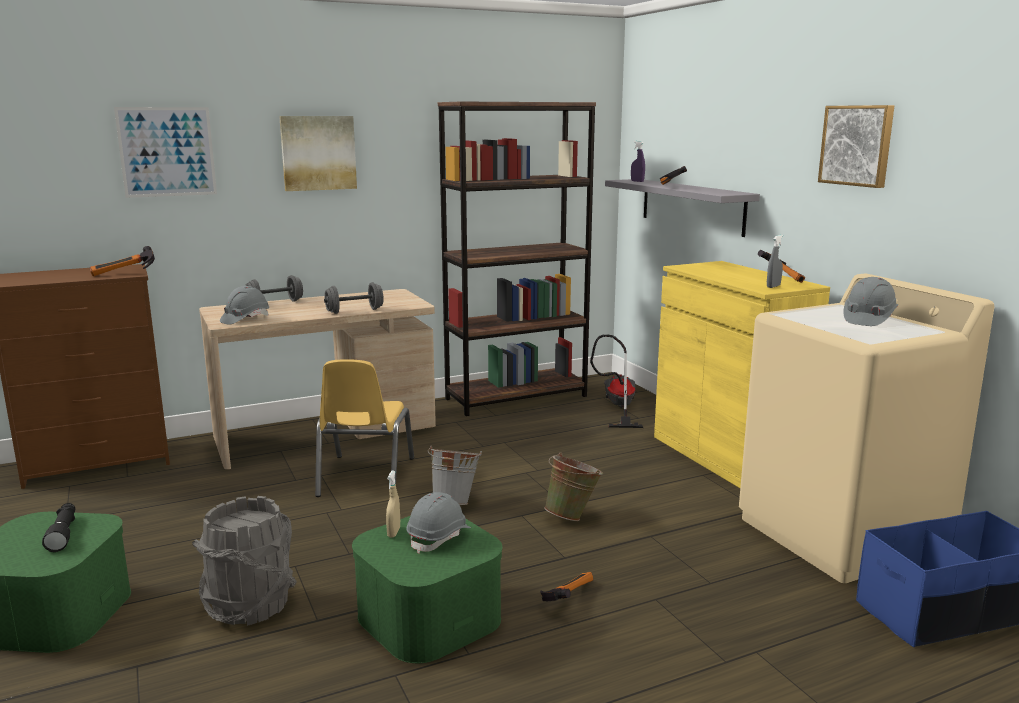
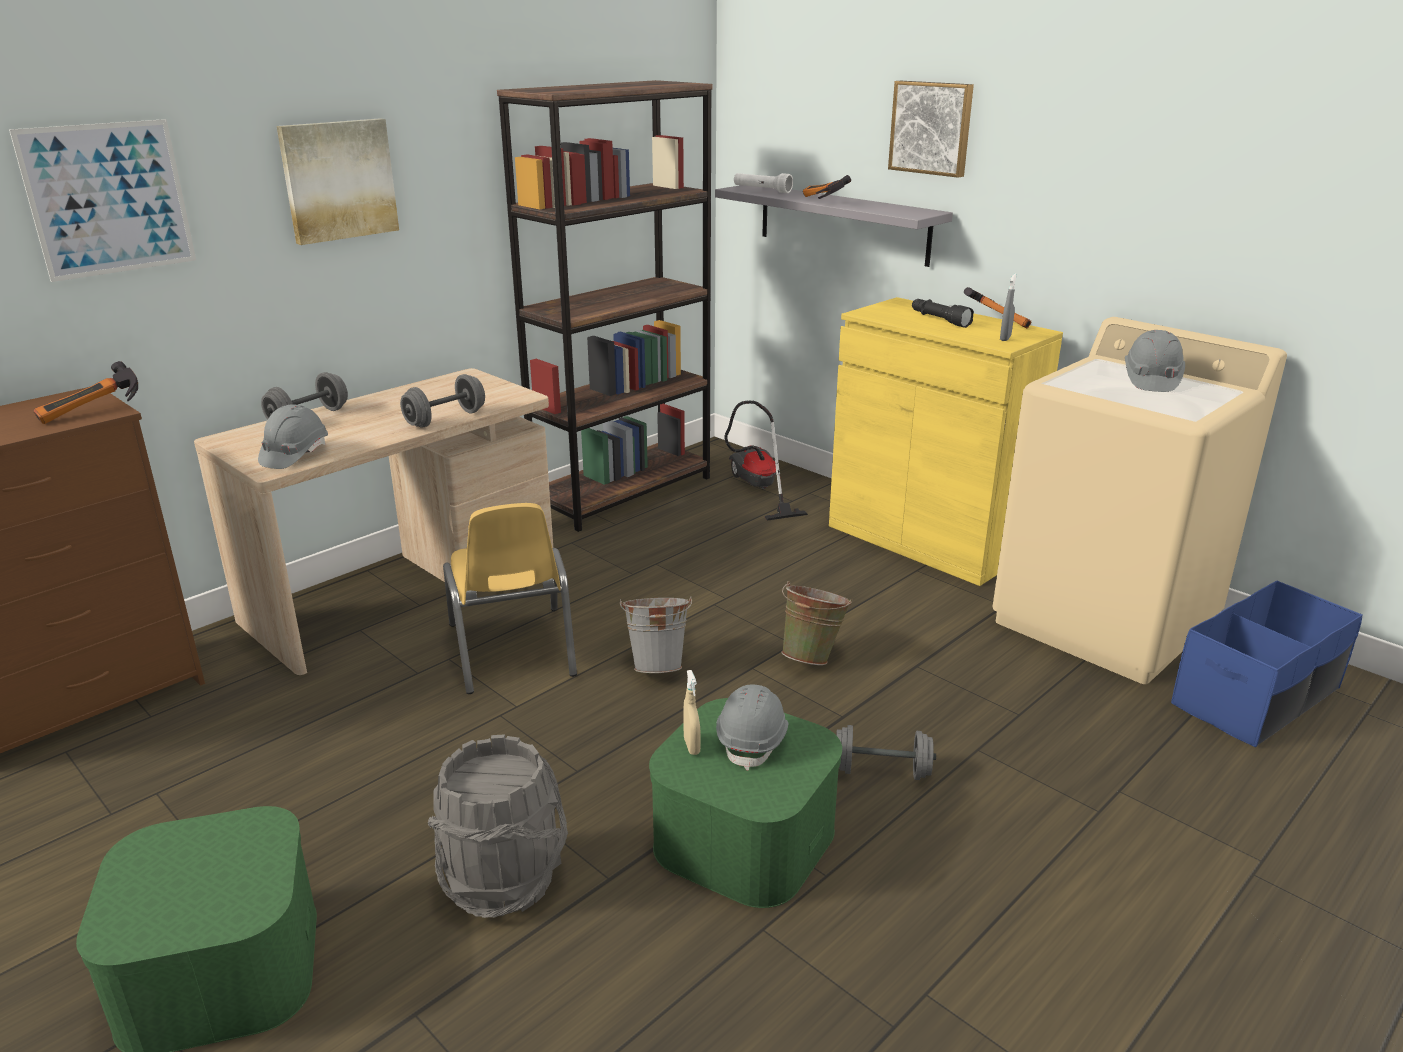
camera: 20 degrees left, 10 degrees up
(63, 533) = (219, 856): black flashlight -> black flashlight (939, 320)
(565, 597) = (881, 771): hammer -> grey dumbbell
(637, 181) = (762, 190): purple spray bottle -> white flashlight
(857, 145) = (1102, 157): picture -> picture (932, 128)

